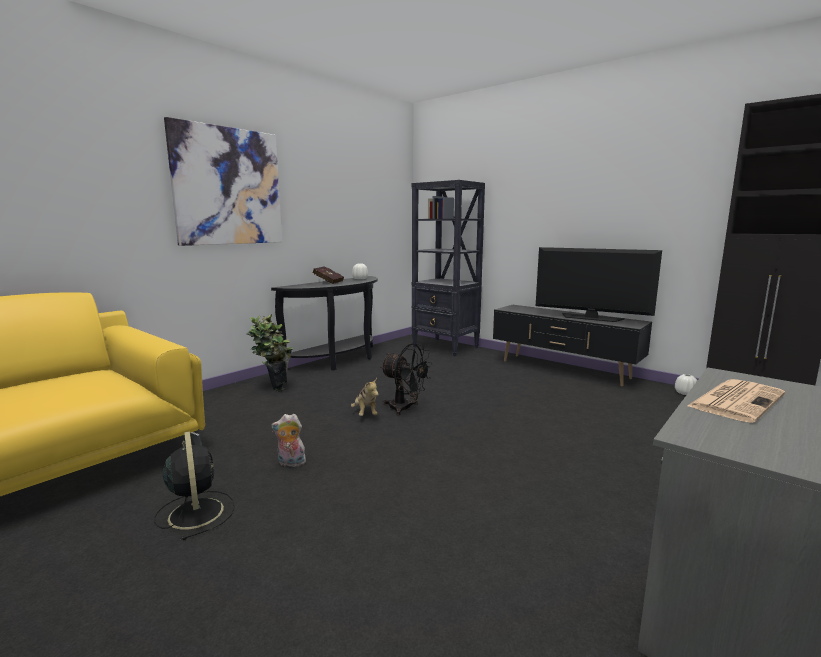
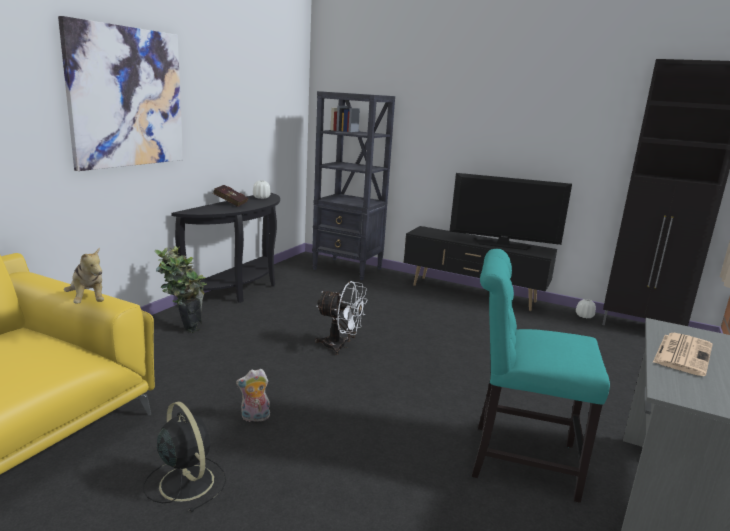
camera: 15 degrees left, 5 degrees up
(365, 413) = (302, 355): plush toy -> plush toy (88, 301)
(405, 408) = (340, 346): black fan -> white fan
(546, 527) = (516, 459): none -> turquoise chair

